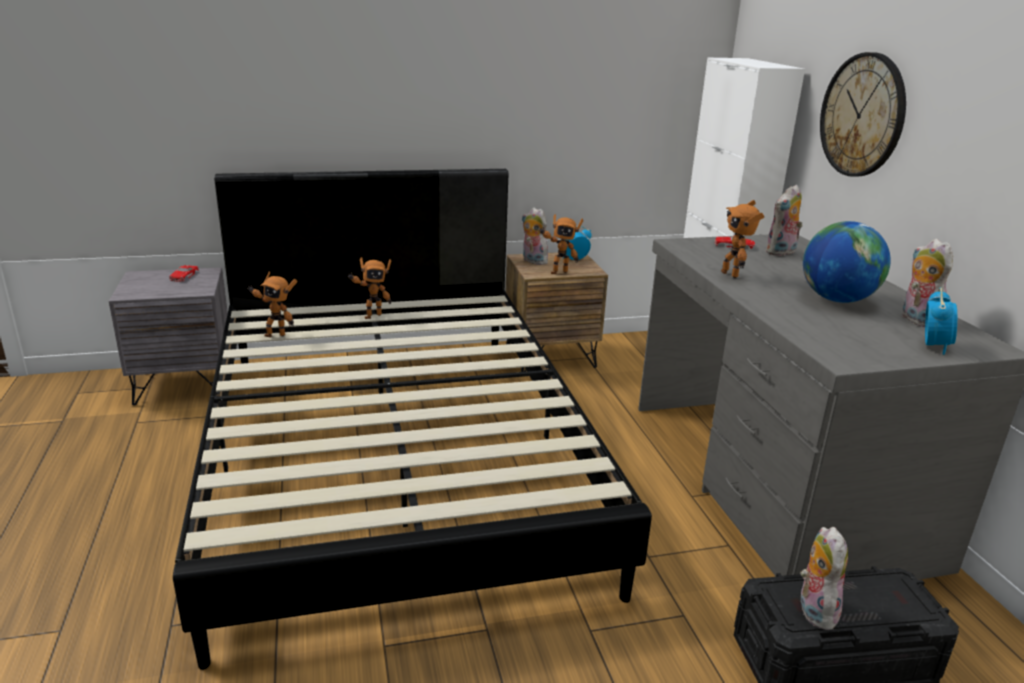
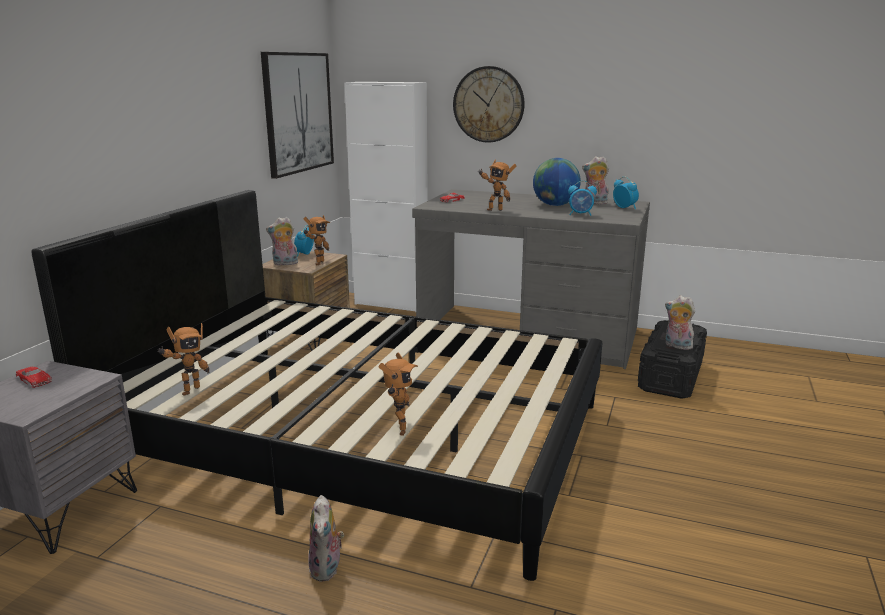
camera: 55 degrees left, 5 degrees down
(371, 315) = (224, 347): toy robot -> toy robot (398, 429)
(636, 90) = (298, 113): none -> picture
(781, 253) = (477, 197): plush toy -> plush toy (327, 569)
(815, 324) = (580, 214): none -> alarm clock

